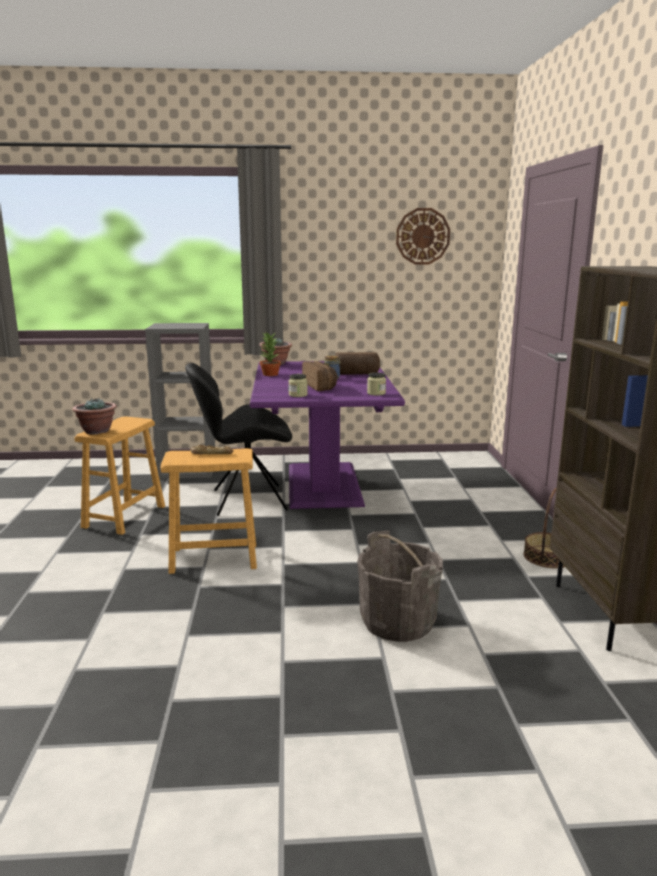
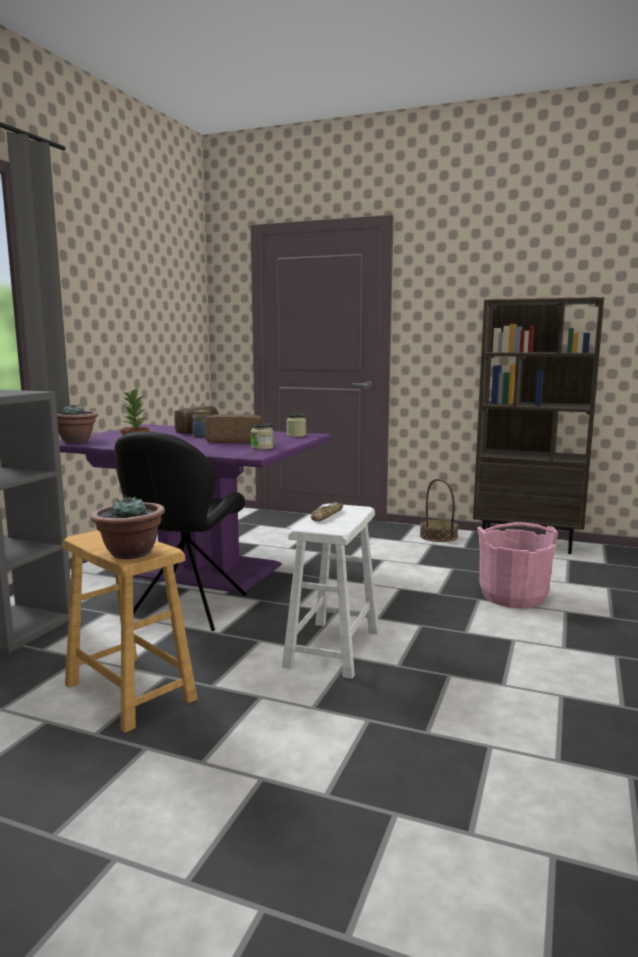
camera: 65 degrees left, 5 degrees down
(214, 558) = (332, 648): brown stool -> white stool
(398, 621) = (513, 596): grey bucket -> pink bucket
(422, 236) = (161, 283): wall clock -> none

